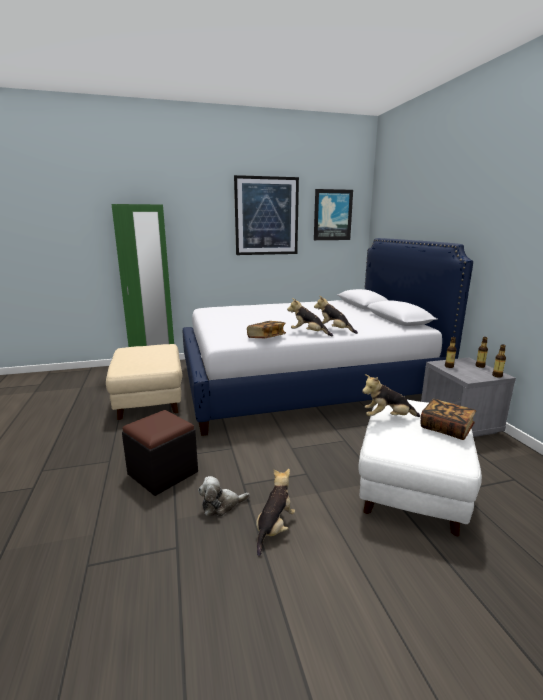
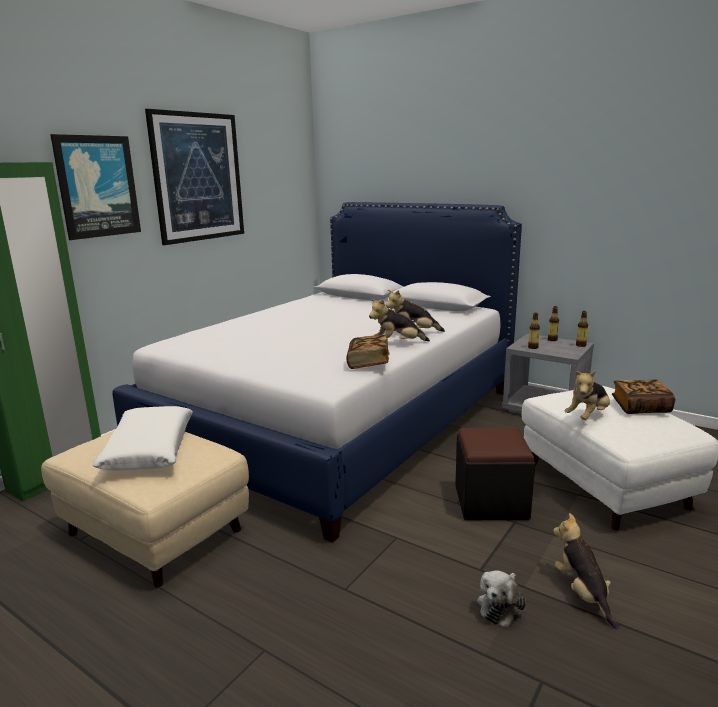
camera: 40 degrees left, 0 degrees up
(147, 354) = (149, 449): none -> white pillow
(163, 473) = (371, 616): black ottoman -> black ottoman (491, 502)
(332, 215) = (277, 172): picture -> picture (97, 186)

